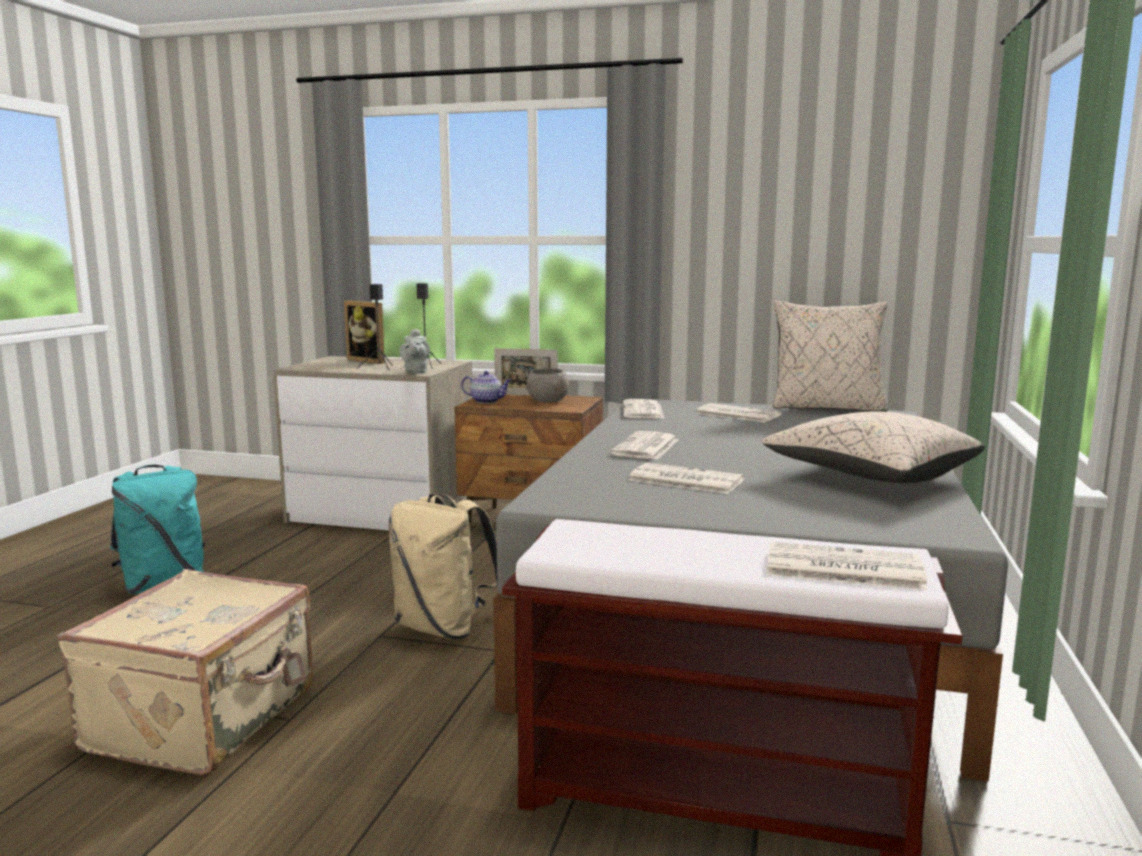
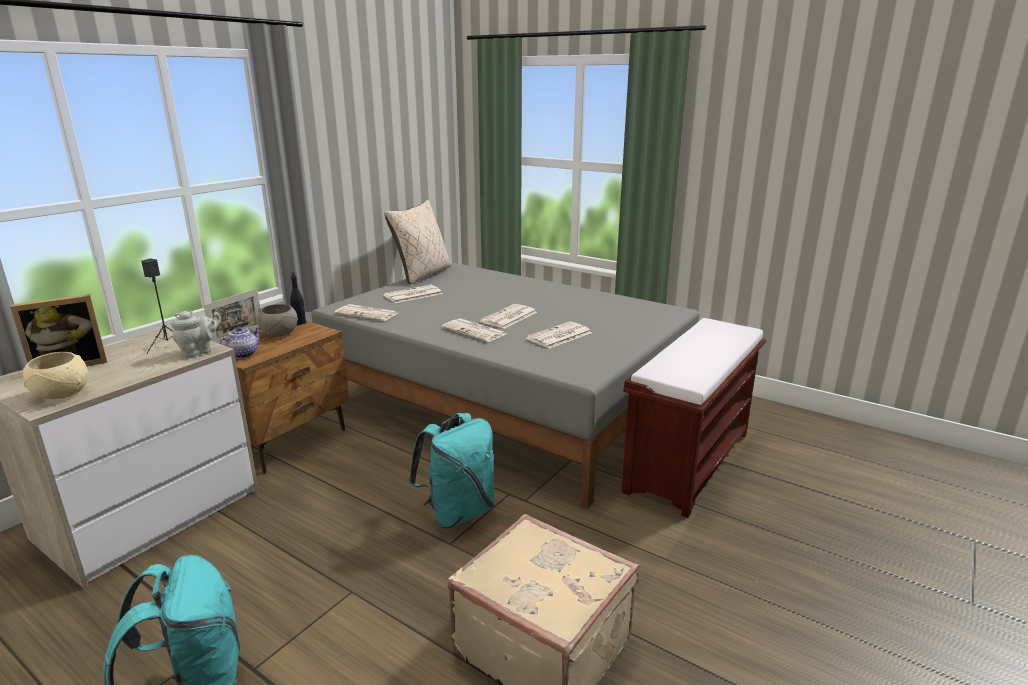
camera: 70 degrees left, 10 degrees up
(316, 366) = (61, 394): none -> beige bowl
(380, 368) = (142, 364): black speaker -> none
(415, 372) = (199, 352): grey teapot -> grey teapot turned 60 degrees counterclockwise
(443, 628) = (458, 512): beige backpack -> turquoise backpack
(586, 401) = (300, 323): none -> black bottle
(841, 568) = (726, 335): newspaper -> newspaper (509, 317)
(870, 475) = (578, 301): beige pillow -> none

